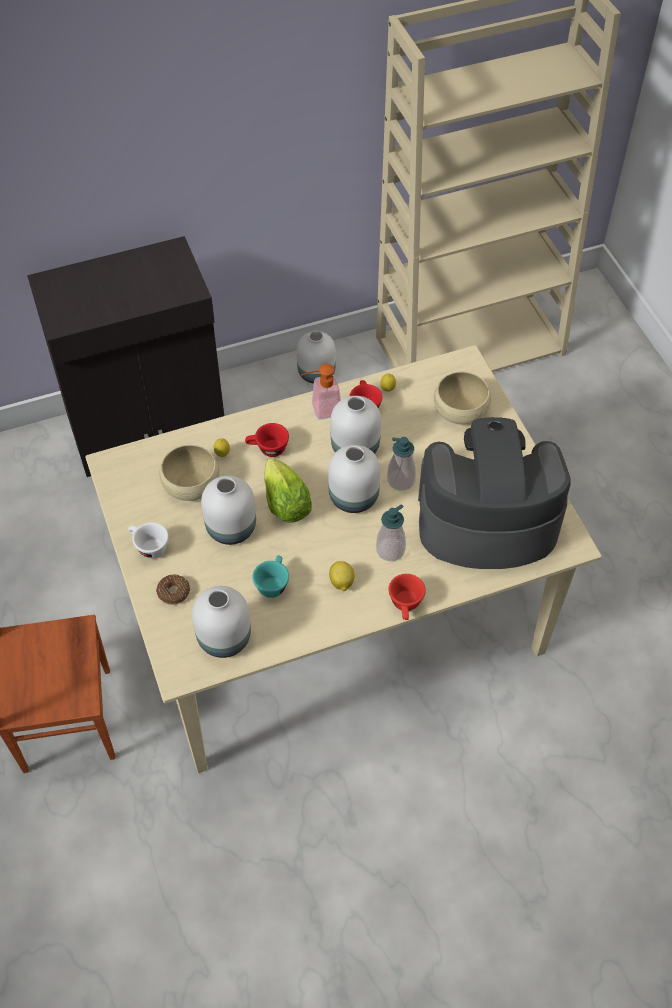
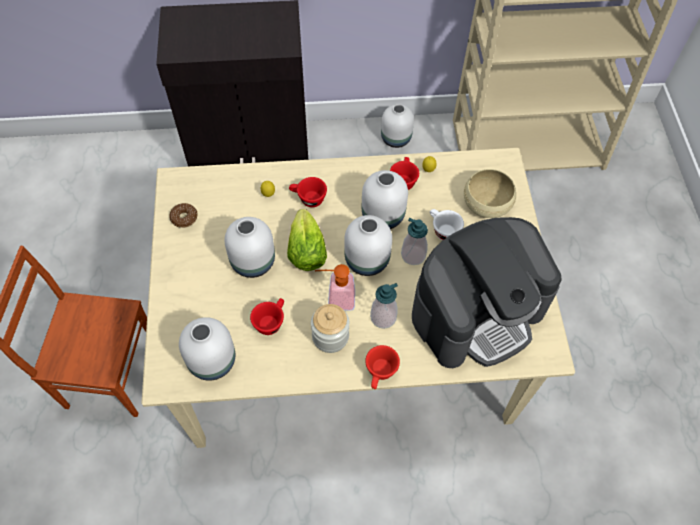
camera: 15 degrees right, 5 degrees up
(148, 547) = (178, 261): white cup -> white cup (442, 230)
(173, 592) = (185, 307): donut -> donut (184, 218)
(191, 483) = (233, 213): beige bowl -> none
(272, 583) = (271, 321): turquoise cup -> red cup
(321, 410) = (365, 175): soap dispenser -> soap dispenser (335, 299)
(341, 582) = (330, 336): lemon -> jar
(486, 521) = (477, 312): coffee machine -> coffee machine turned 135 degrees clockwise

